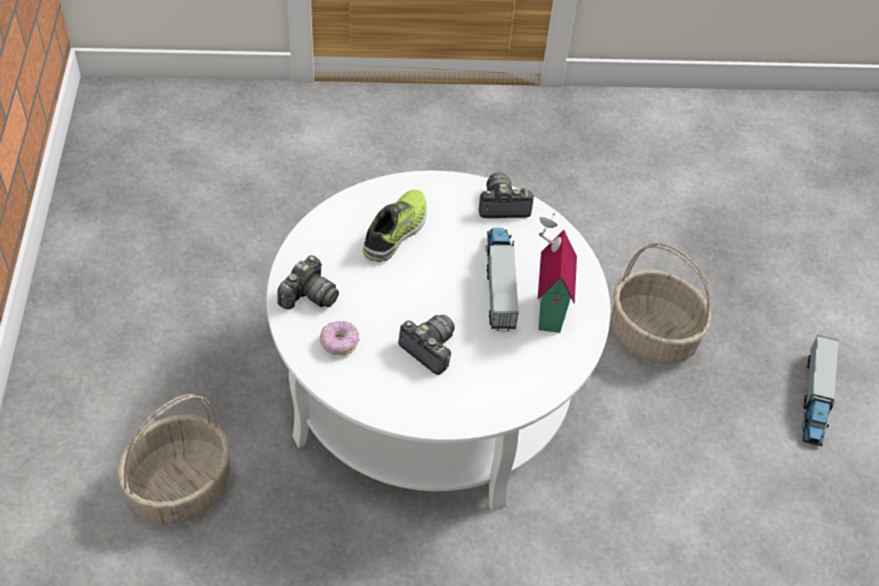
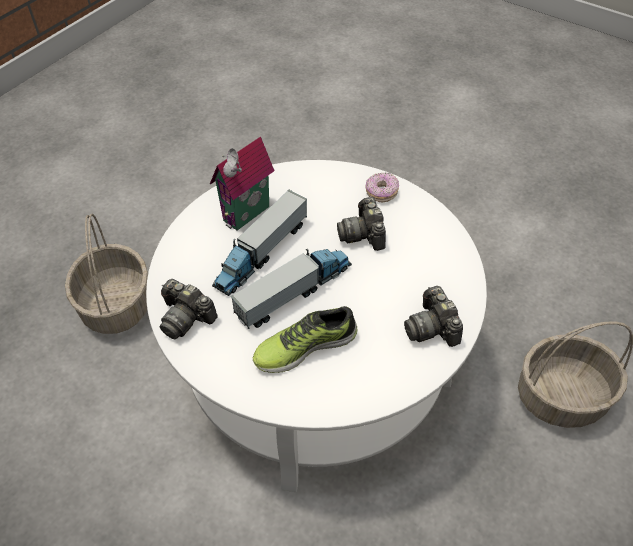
camera: 140 degrees left, 0 degrees up
(308, 295) = (432, 327): camera -> camera turned 90 degrees counterclockwise
(339, 343) = (432, 273): donut -> donut (381, 193)
(815, 399) = (74, 211): toy truck -> toy truck (294, 292)

